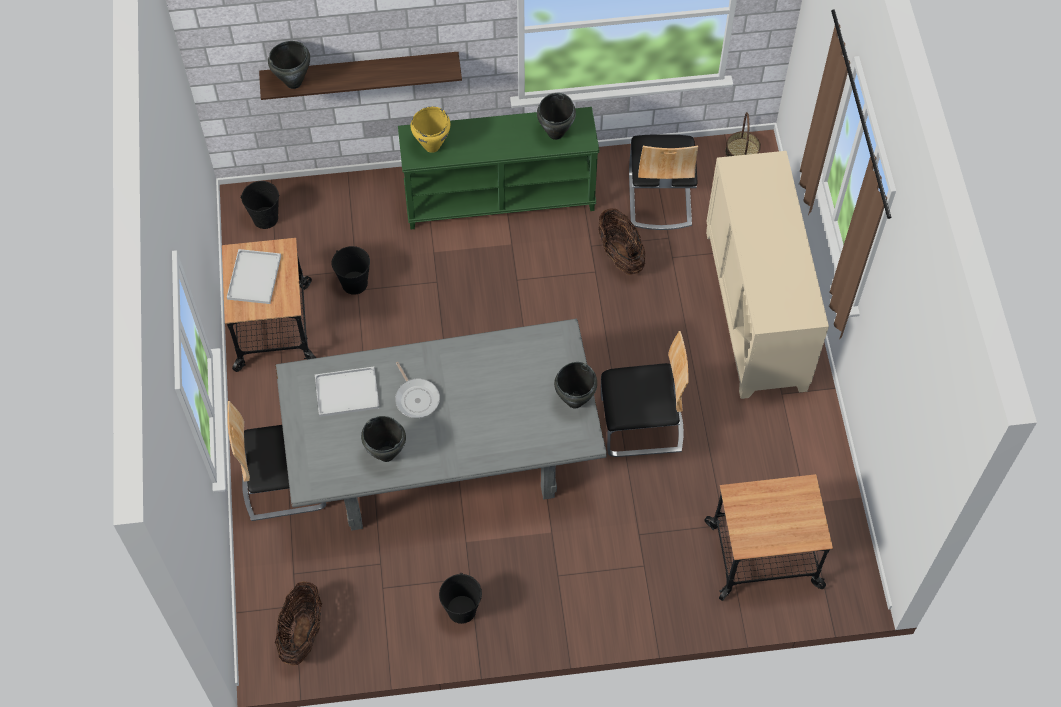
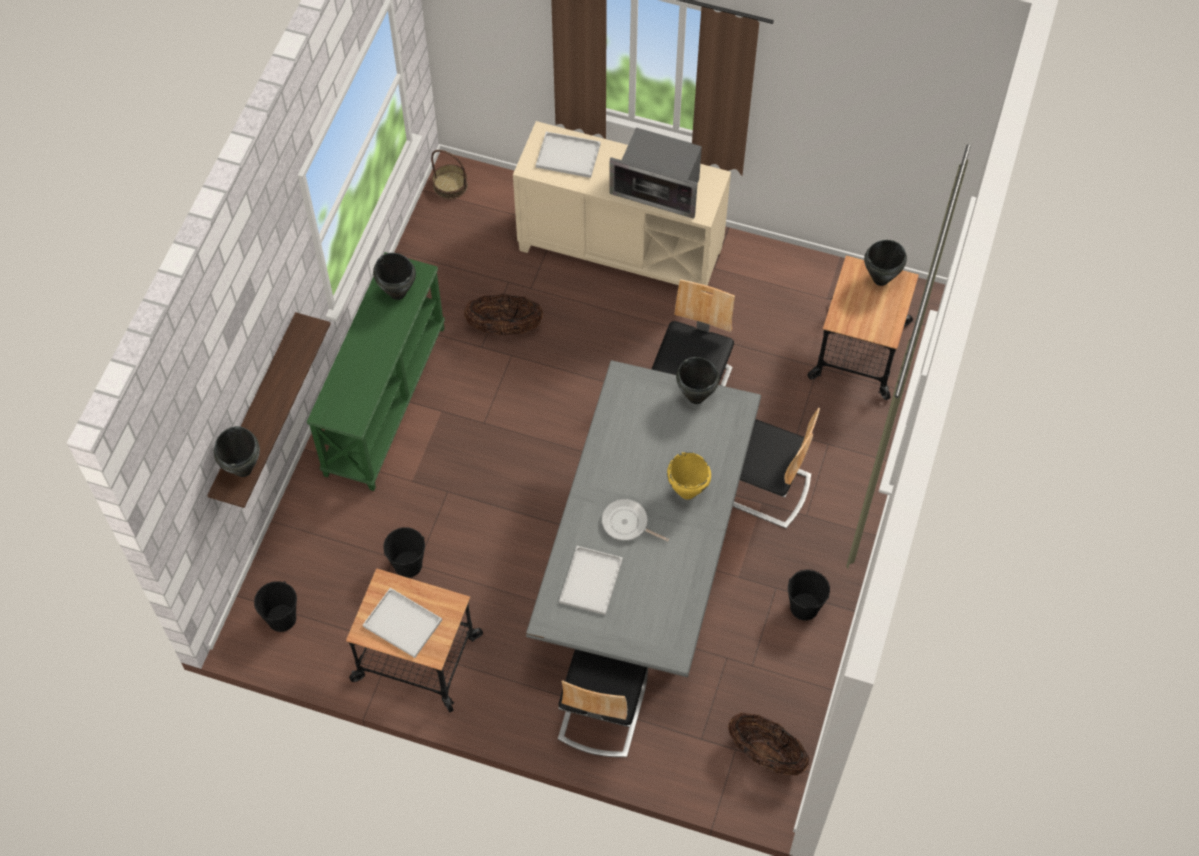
camera: 65 degrees left, 0 degrees up
(386, 454) = (675, 572): black cooking pot -> black cooking pot (881, 279)
(416, 398) = (627, 523): frying pan -> frying pan turned 150 degrees counterclockwise
(431, 146) = (349, 401): yellow cooking pot -> yellow cooking pot (687, 492)
(659, 198) = (461, 270): chair -> chair (764, 488)
(762, 189) = (566, 156): none -> white tray
(772, 275) = (659, 188): none -> microwave

